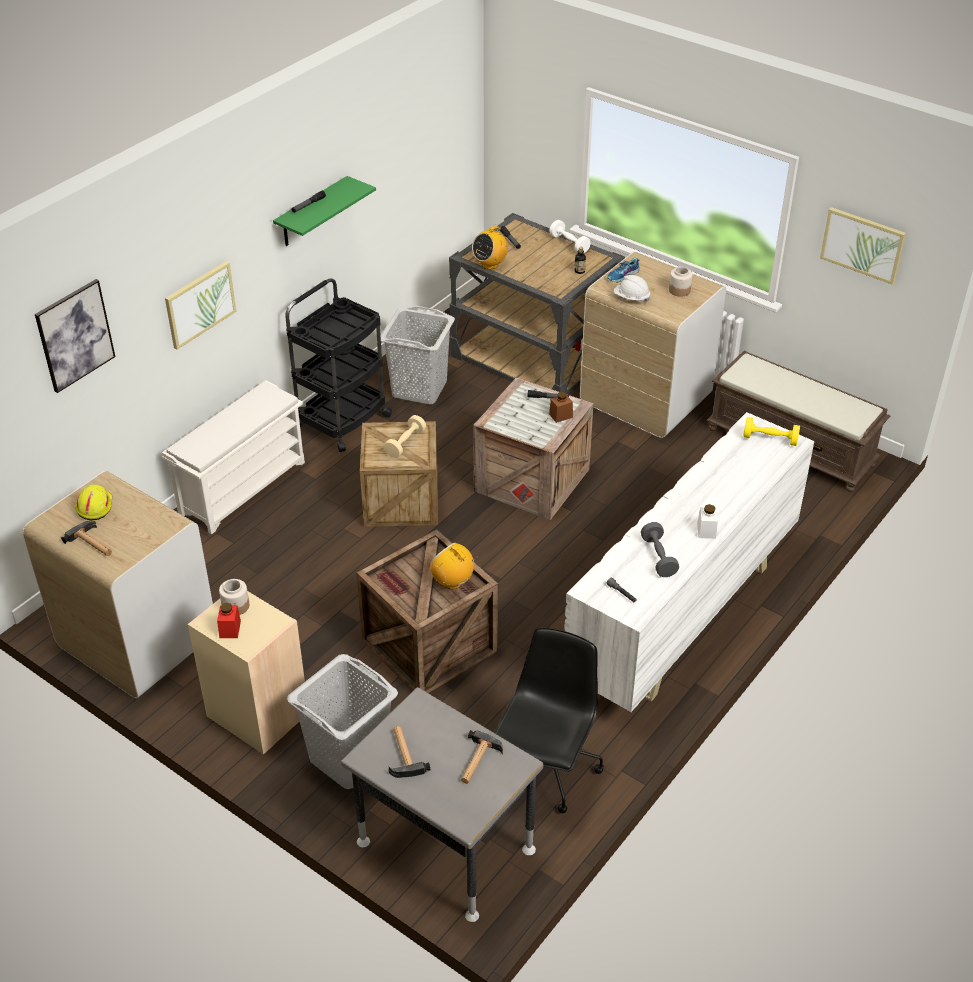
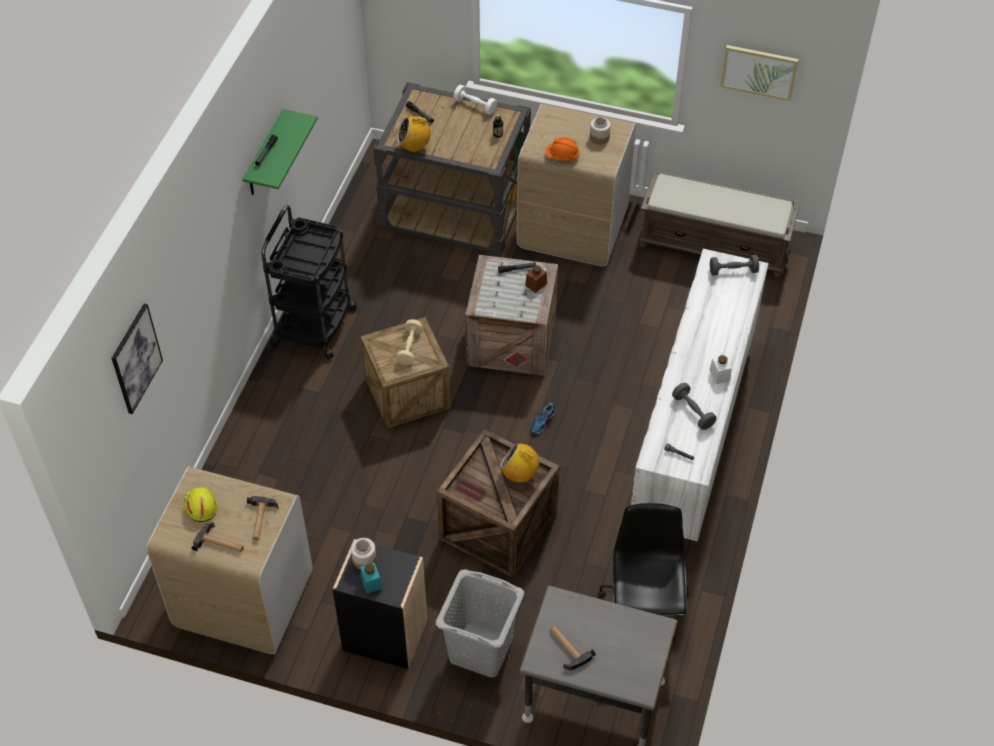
camera: 20 degrees left, 10 degrees up
(200, 304) = (206, 280): picture -> none
(230, 629) = (371, 583): red jar -> turquoise jar
(243, 487) = (258, 419): white shoe rack -> none
(256, 714) = (384, 635): beige bookcase -> black bookcase
(420, 388) = (368, 271): grey laundry basket -> none
(477, 762) = (627, 636): hammer -> hammer (260, 520)
(490, 264) = (414, 146): radio -> radio turned 60 degrees clockwise
(623, 275) = (544, 133): shoe -> shoe (543, 421)
(631, 298) = (562, 156): white hard hat -> orange hard hat
(770, 439) = (733, 271): yellow dumbbell -> grey dumbbell

